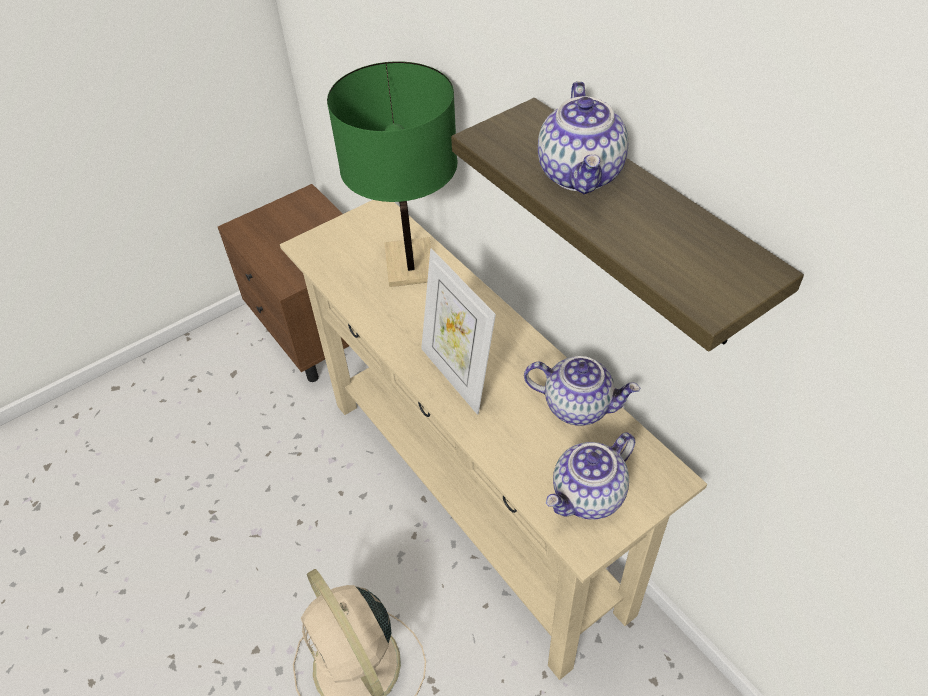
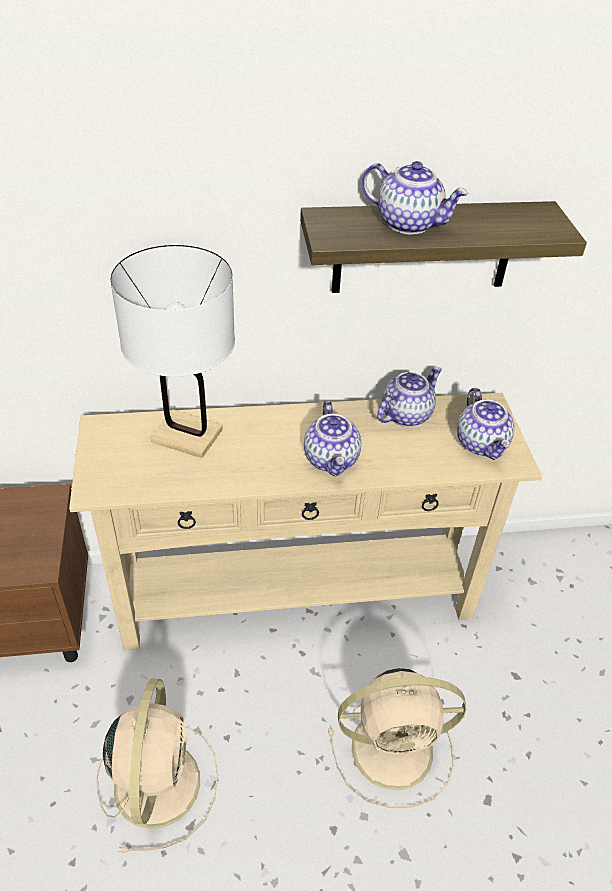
camera: 65 degrees left, 5 degrees down
(240, 495) = (158, 780): none -> beige fan
(410, 264) = (186, 435): green table lamp -> white table lamp
(457, 375) = (332, 459): picture frame -> teapot

